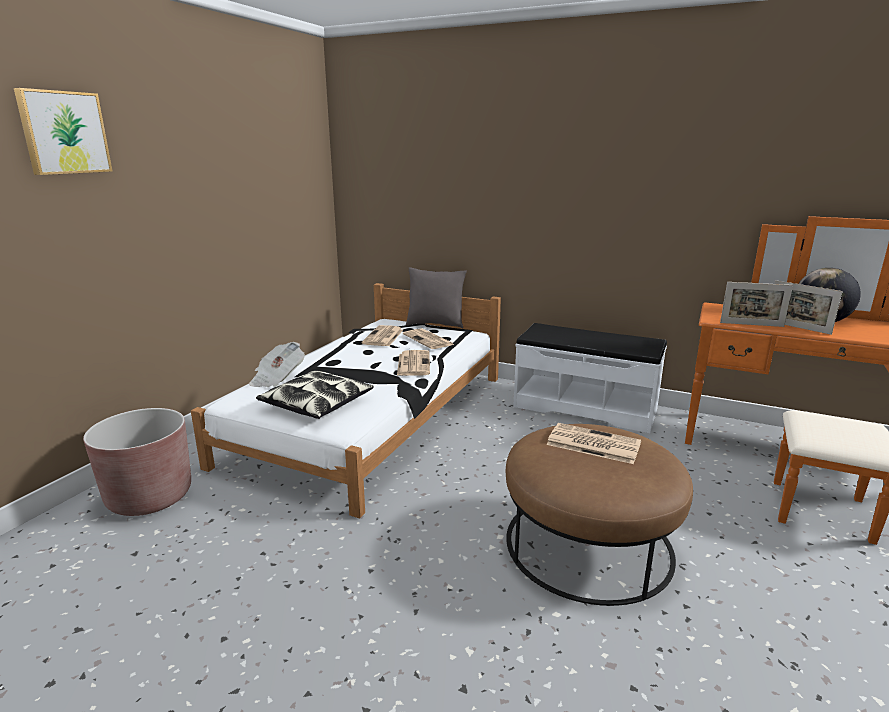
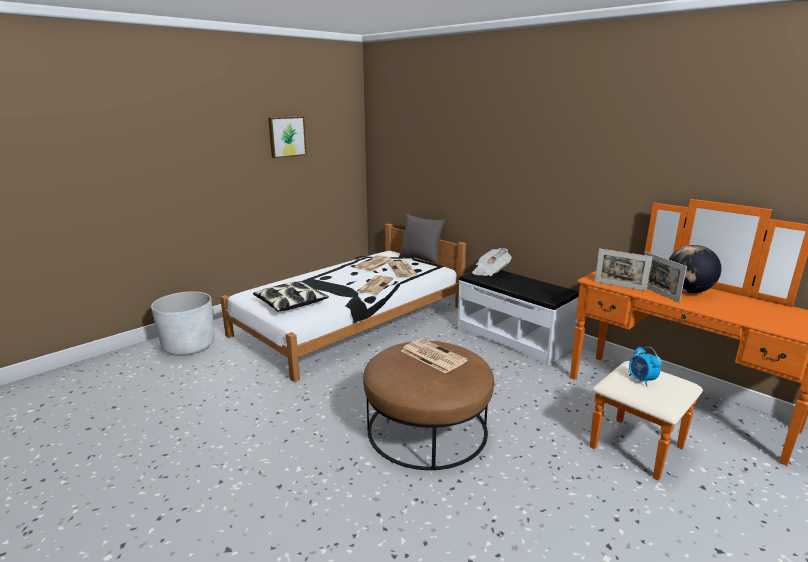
camera: 20 degrees right, 0 degrees up
(63, 133) = (160, 121): picture -> picture (286, 136)
(150, 497) = (189, 346): brown planter -> white planter
(277, 379) = (281, 284): newspaper -> newspaper (490, 272)
(836, 430) = (641, 380): none -> alarm clock

